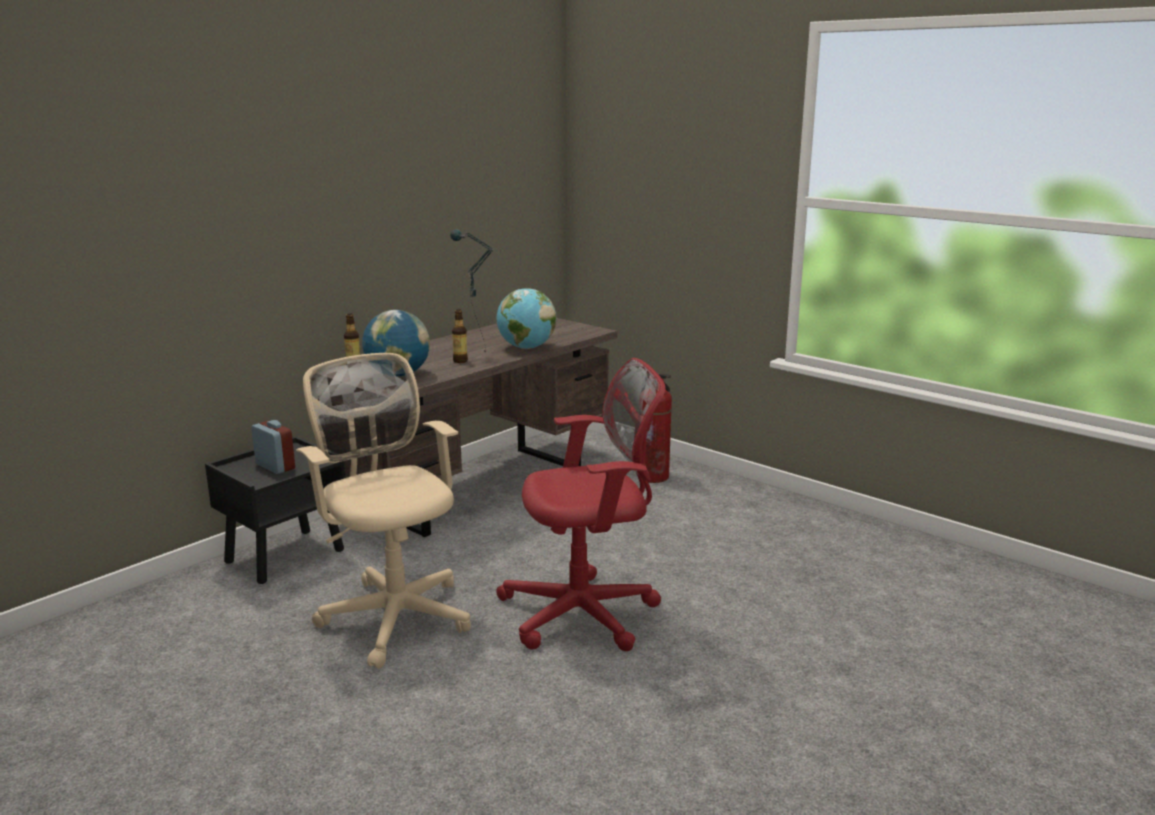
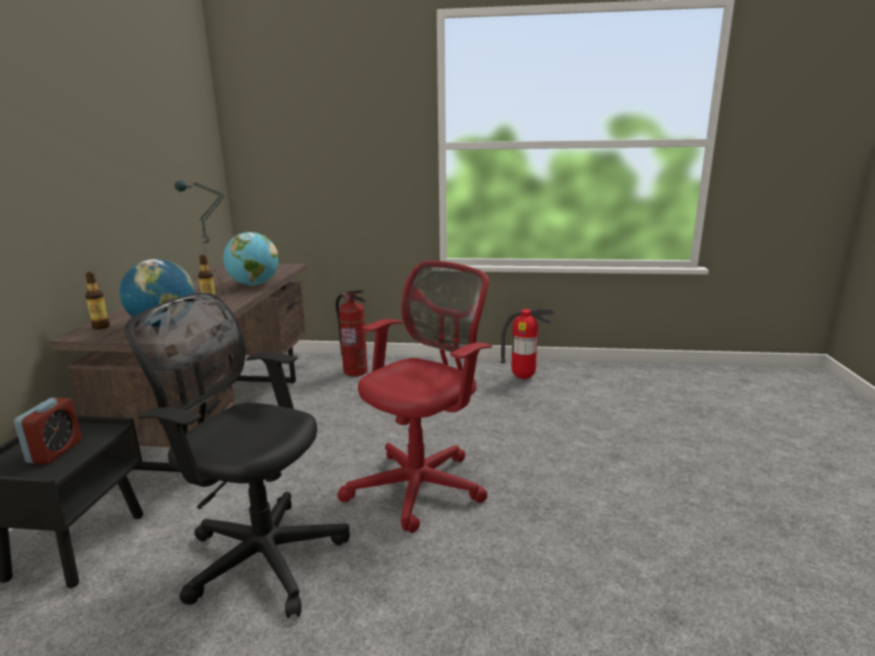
camera: 35 degrees left, 0 degrees up
(275, 466) = (55, 451): alarm clock -> alarm clock turned 90 degrees clockwise
(394, 614) = (259, 555): beige office chair -> black office chair
(852, 543) = (523, 377): none -> fire extinguisher

